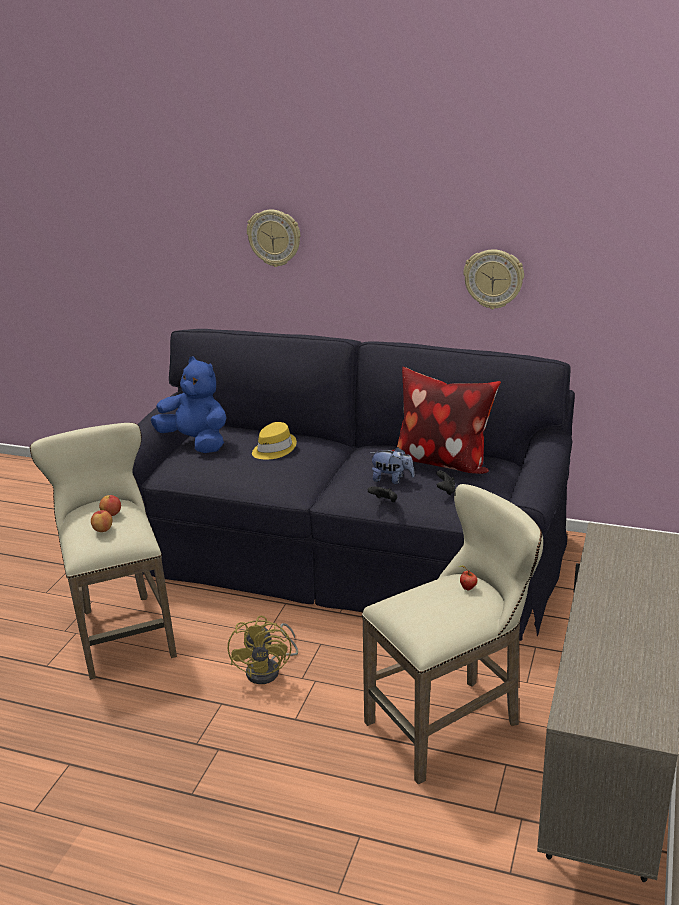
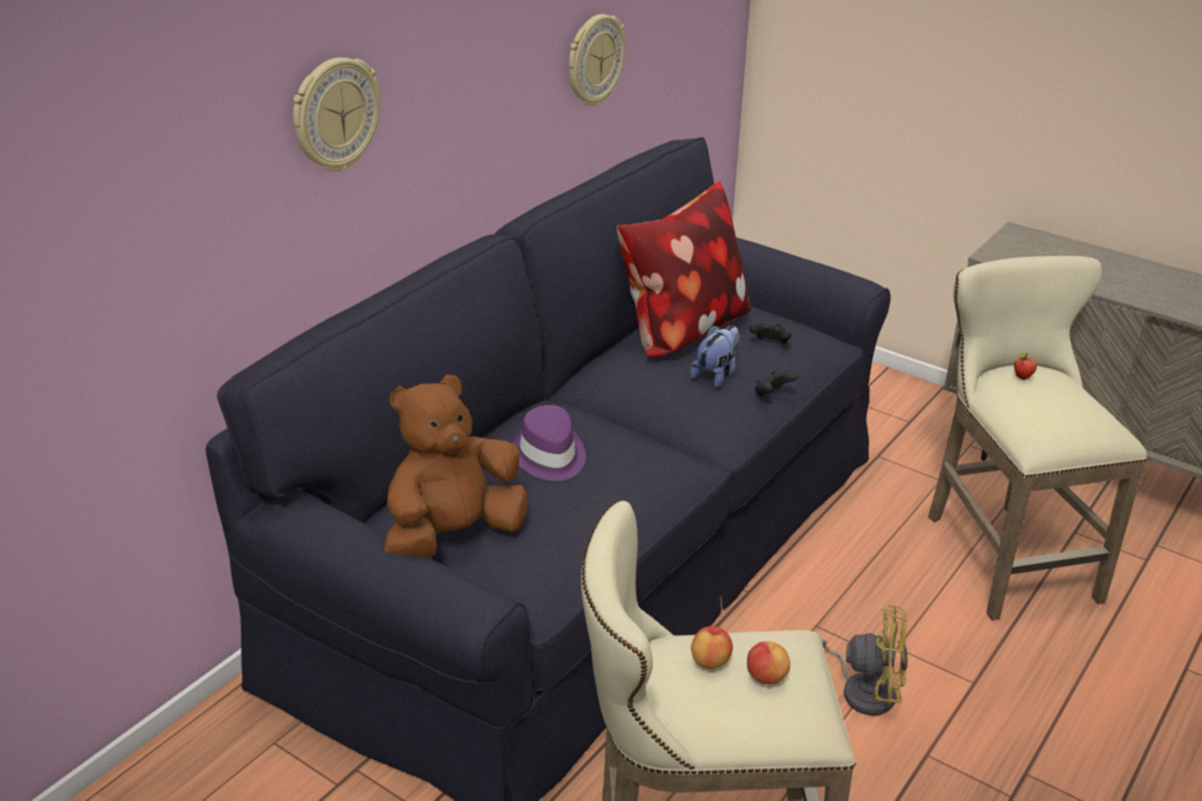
camera: 75 degrees left, 5 degrees up
(196, 442) = (453, 536): blue plush toy -> brown plush toy
(274, 449) = (549, 455): yellow hat -> purple hat

